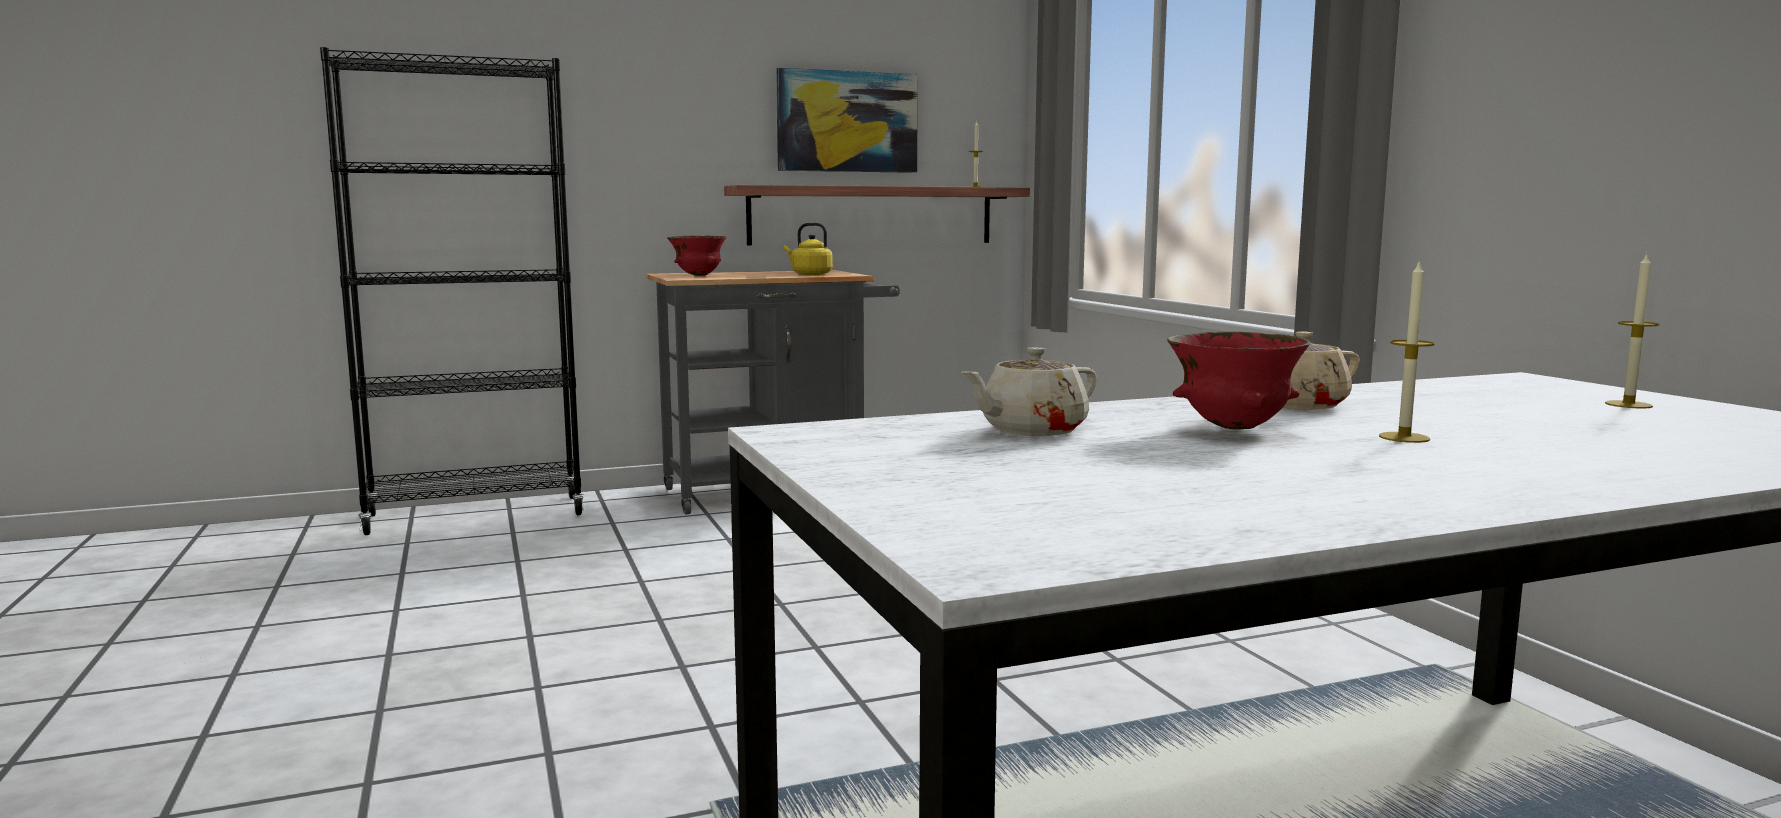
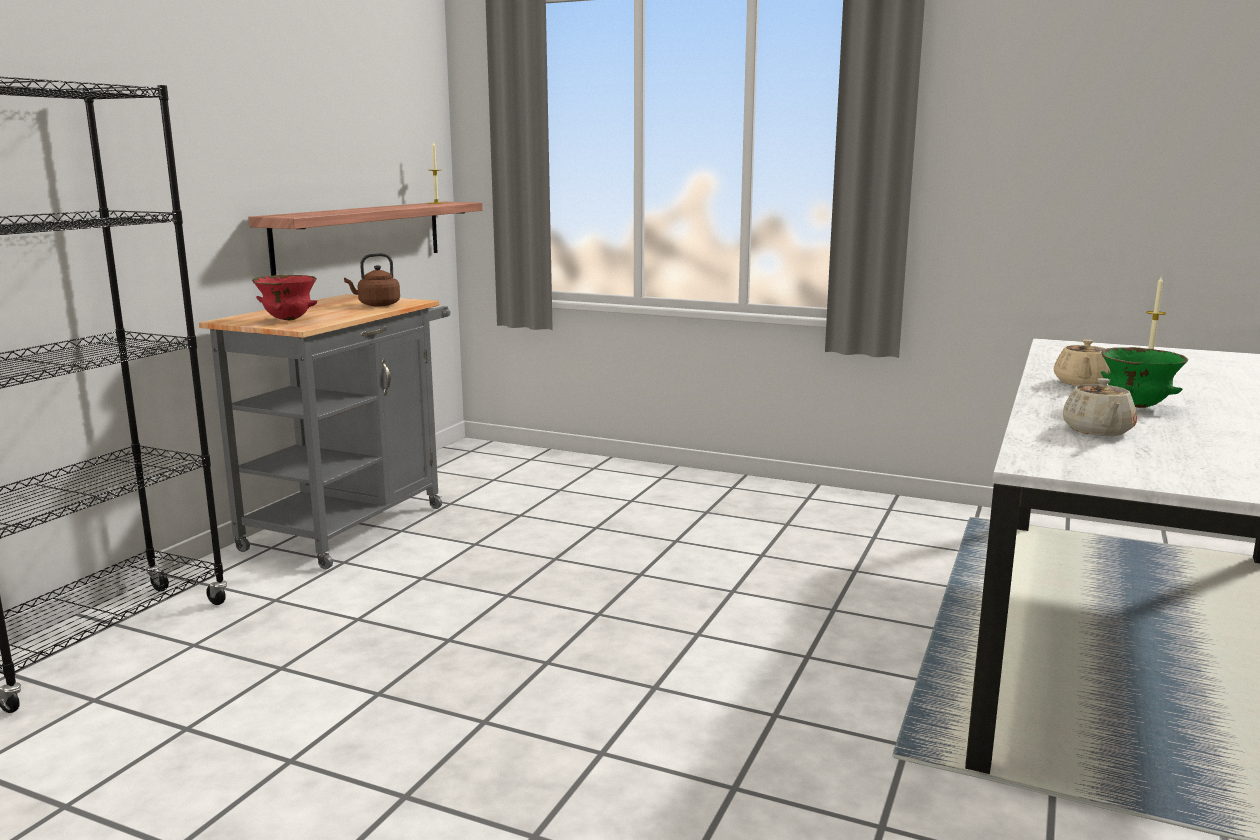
camera: 45 degrees left, 5 degrees up
(809, 274) = (377, 305): yellow kettle -> brown kettle
(847, 122) = (337, 143): picture -> none
(1233, 428) = (1136, 406): red bowl -> green bowl
(1404, 437) = (1194, 396): candle -> none

